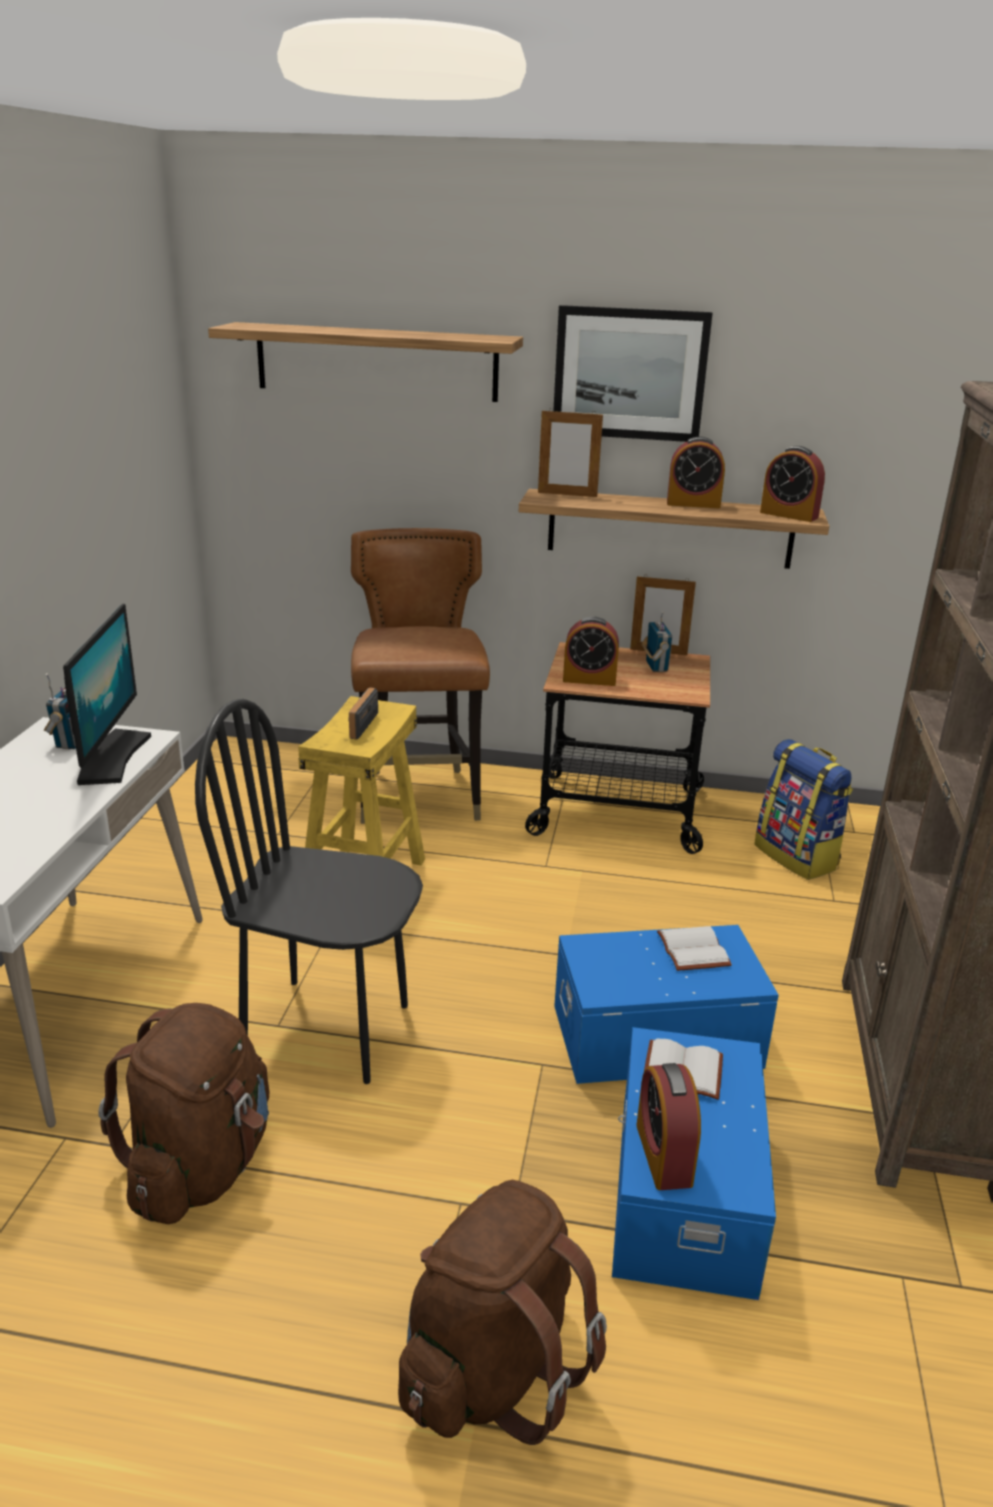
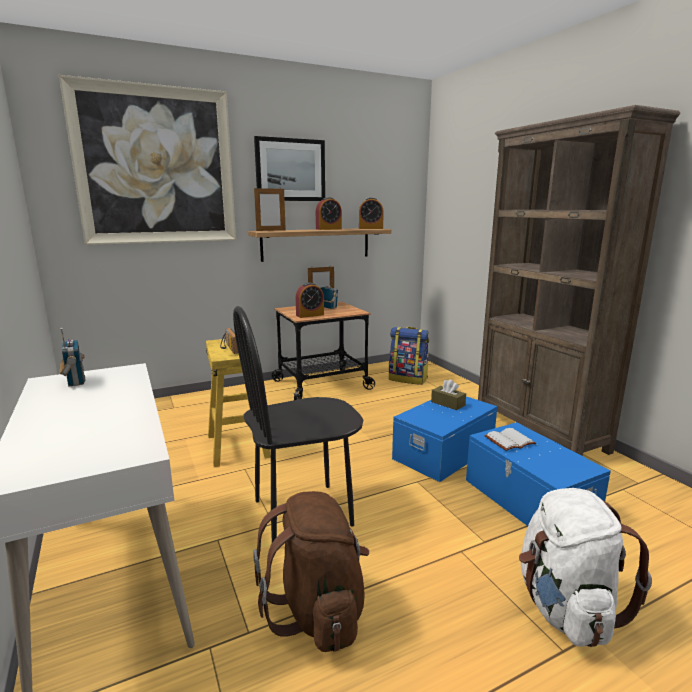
camera: 35 degrees left, 10 degrees down
(110, 758) = (118, 381): monitor -> none
(376, 362) = (156, 167): shelf -> picture
(419, 798) = (224, 405): brown chair -> none
(492, 1368) = (565, 608): brown backpack -> white backpack
(663, 1154) = (549, 469): alarm clock -> none
(690, 949) = (448, 403): white book -> brown tissue box

